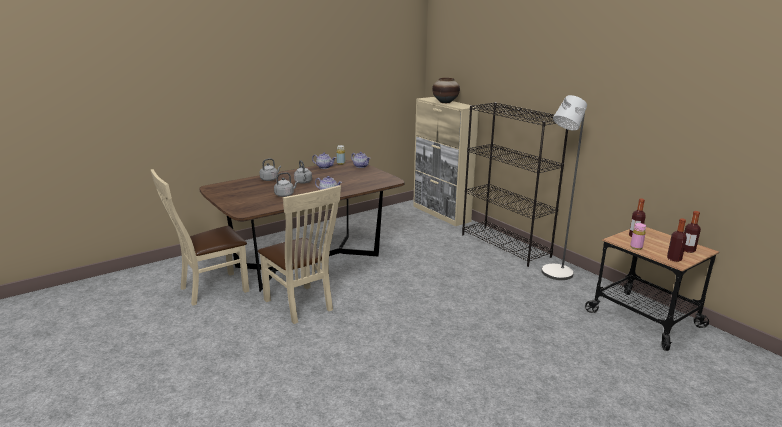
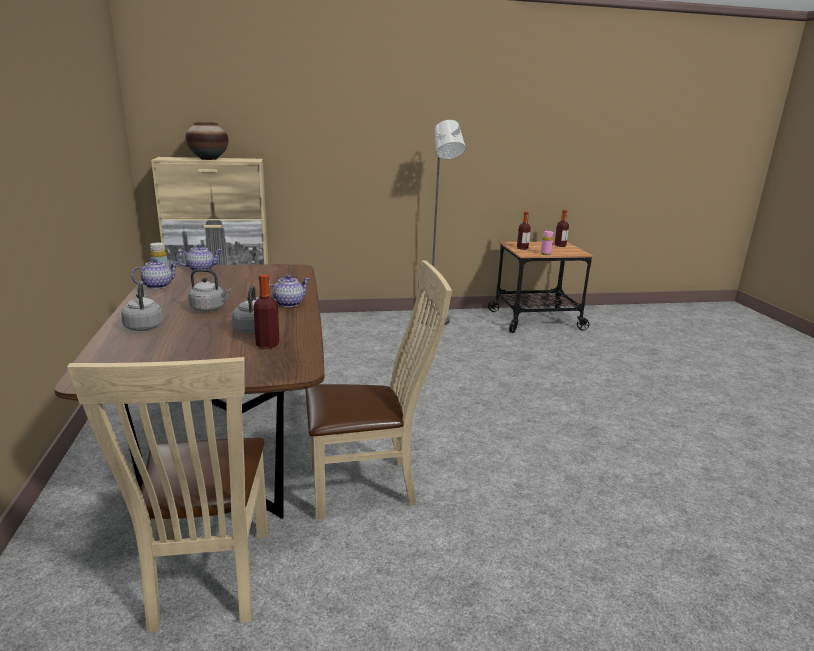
camera: 65 degrees left, 0 degrees up
(505, 245) = (352, 320): black bookcase -> none
(674, 259) = (574, 252): bottle -> bottle (267, 345)

